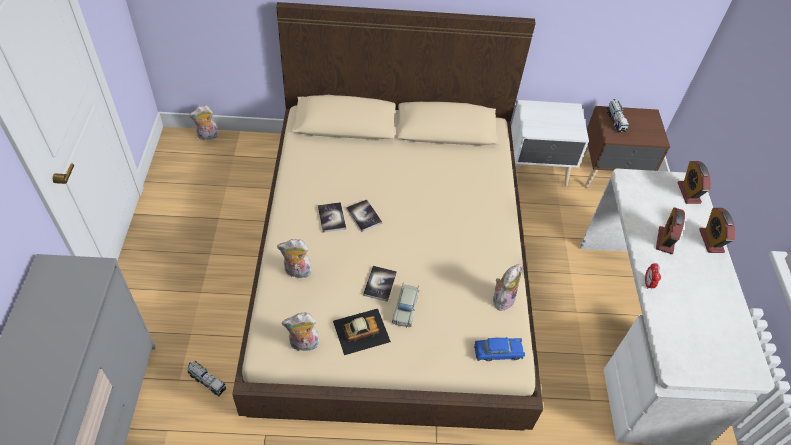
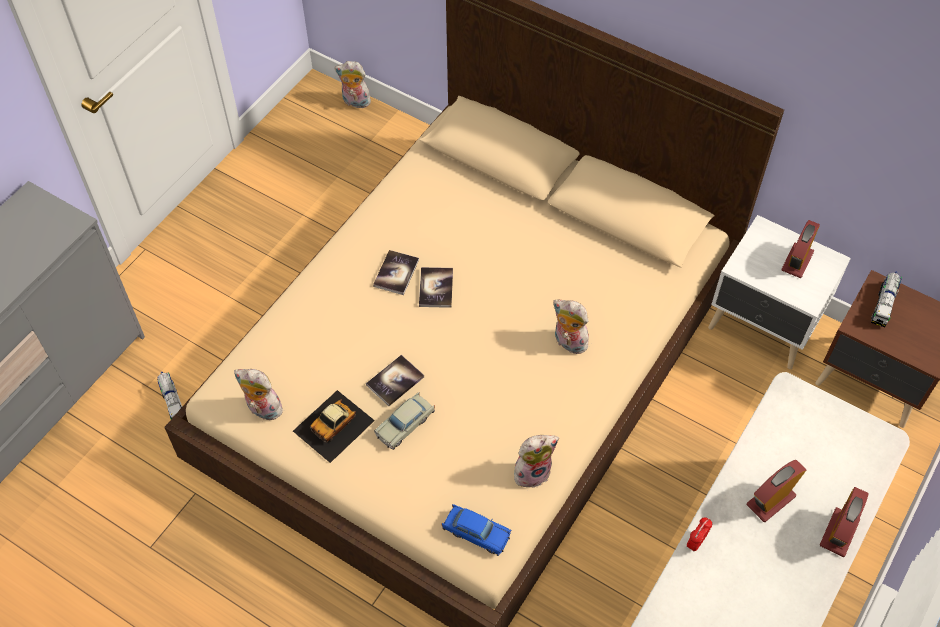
camera: 35 degrees right, 5 degrees up
(297, 272) = (311, 322): plush toy -> plush toy (568, 343)
(361, 331) = (334, 425): toy car -> toy car turned 120 degrees clockwise
(688, 193) = (866, 454): alarm clock -> alarm clock (797, 261)

